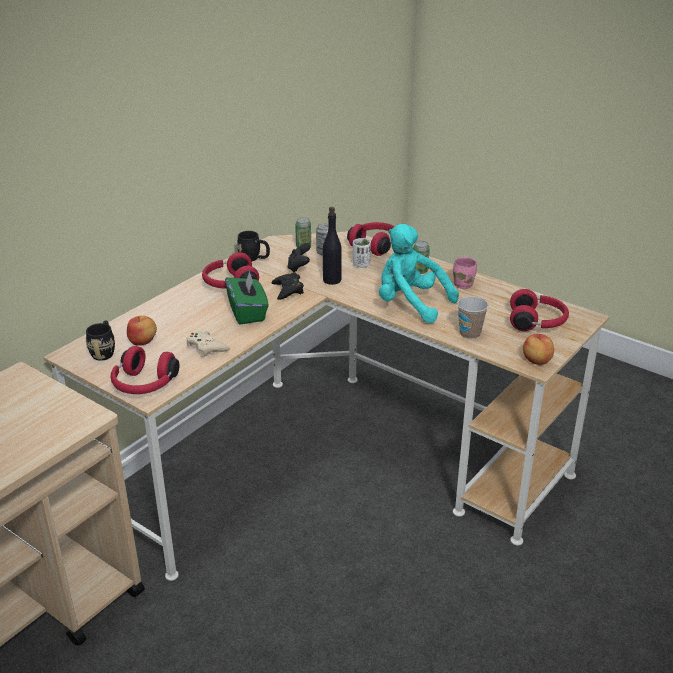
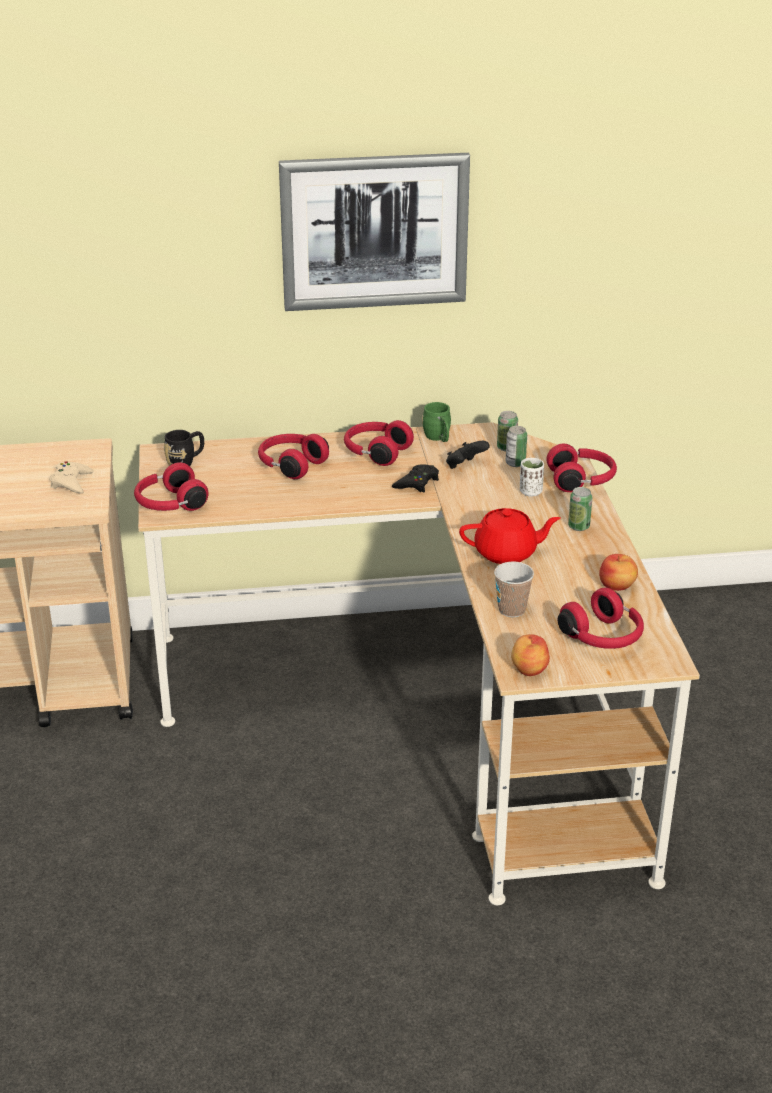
camera: 45 degrees right, 0 degrees up
(143, 341) = (225, 468): apple -> apple (617, 586)
(182, 103) = (374, 231): none -> picture
(186, 317) = (291, 465): none -> red headphones
(206, 347) = (264, 498): beige game controller -> beige game controller (71, 482)
(248, 312) = (347, 486): green tissue box -> none
(254, 258) = (438, 438): black mug -> green mug
(332, 280) = (474, 493): black bottle -> none
(410, 304) = (507, 553): turquoise plush toy -> red teapot
(464, 284) = (600, 562): pink mug -> none

